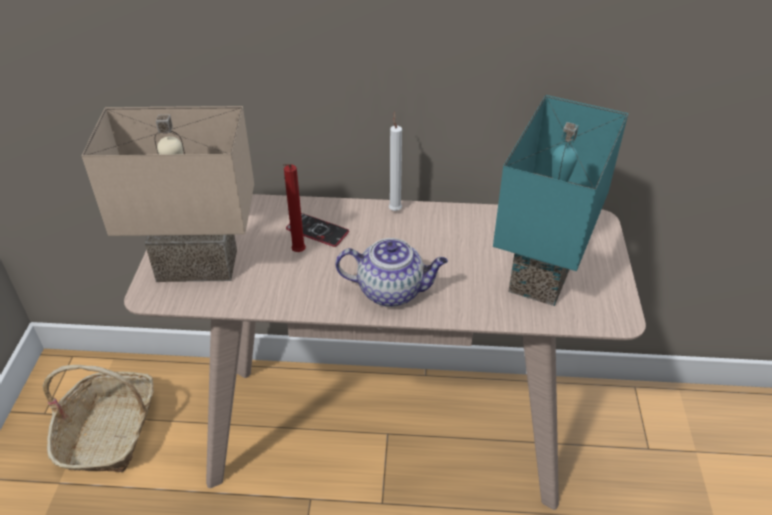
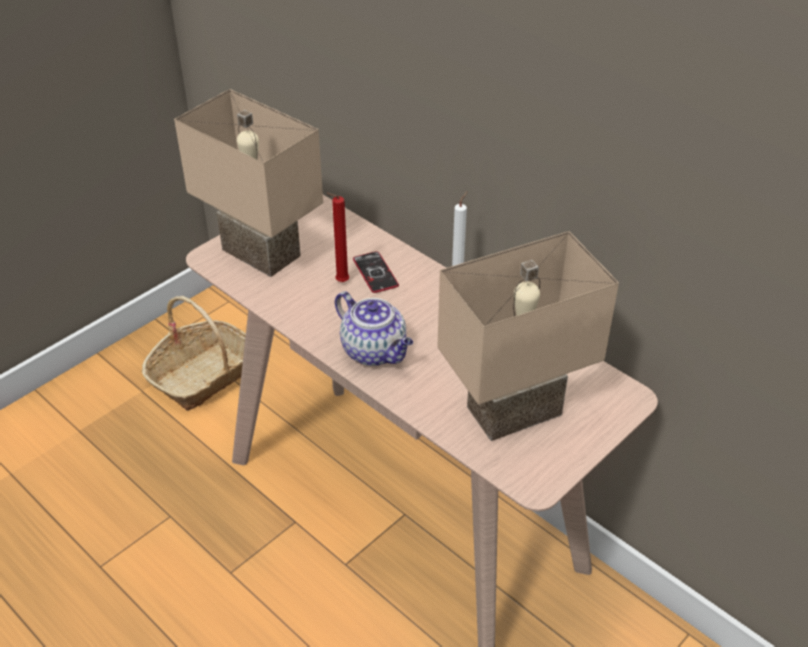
camera: 40 degrees right, 0 degrees up
(538, 272) = (513, 407): turquoise table lamp -> beige table lamp

